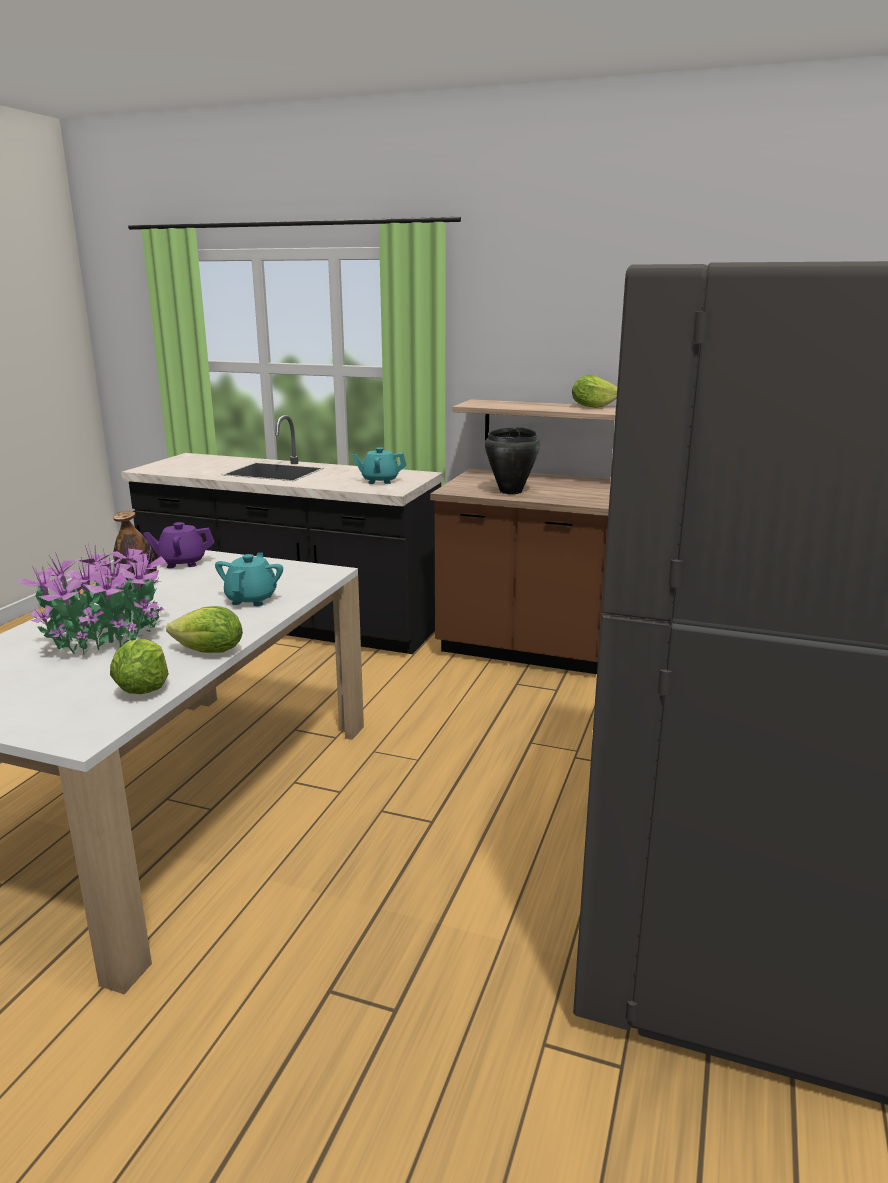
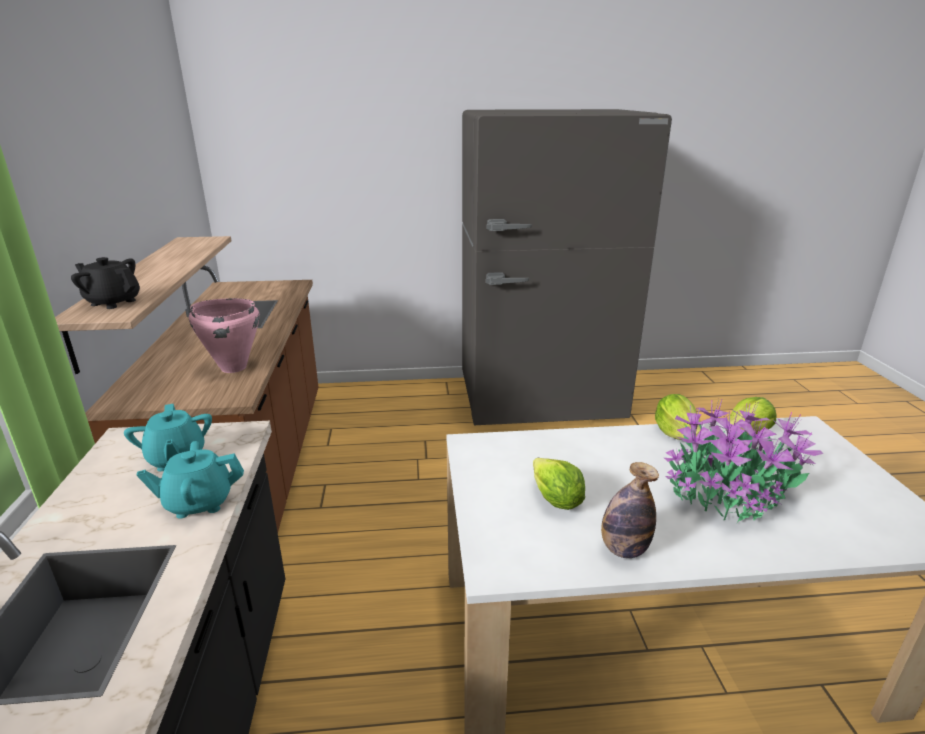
camera: 115 degrees left, 5 degrees up
(182, 563) = (528, 559): purple teapot -> none
(252, 599) = (574, 457): turquoise teapot -> turquoise teapot (199, 502)
(501, 404) = (113, 302): none -> black teapot
(511, 491) = (233, 367): black cooking pot -> pink cooking pot
(592, 407) = (146, 269): lettuce -> lettuce (556, 500)

